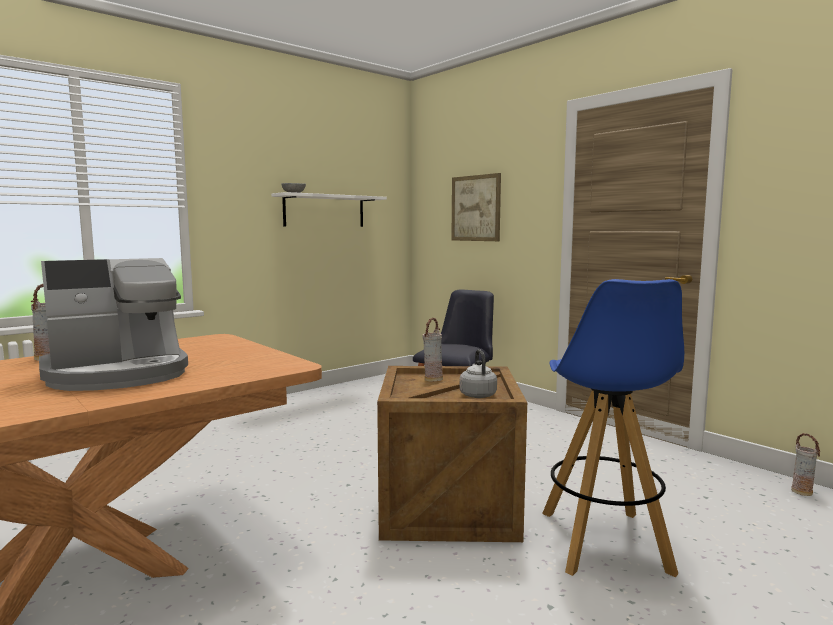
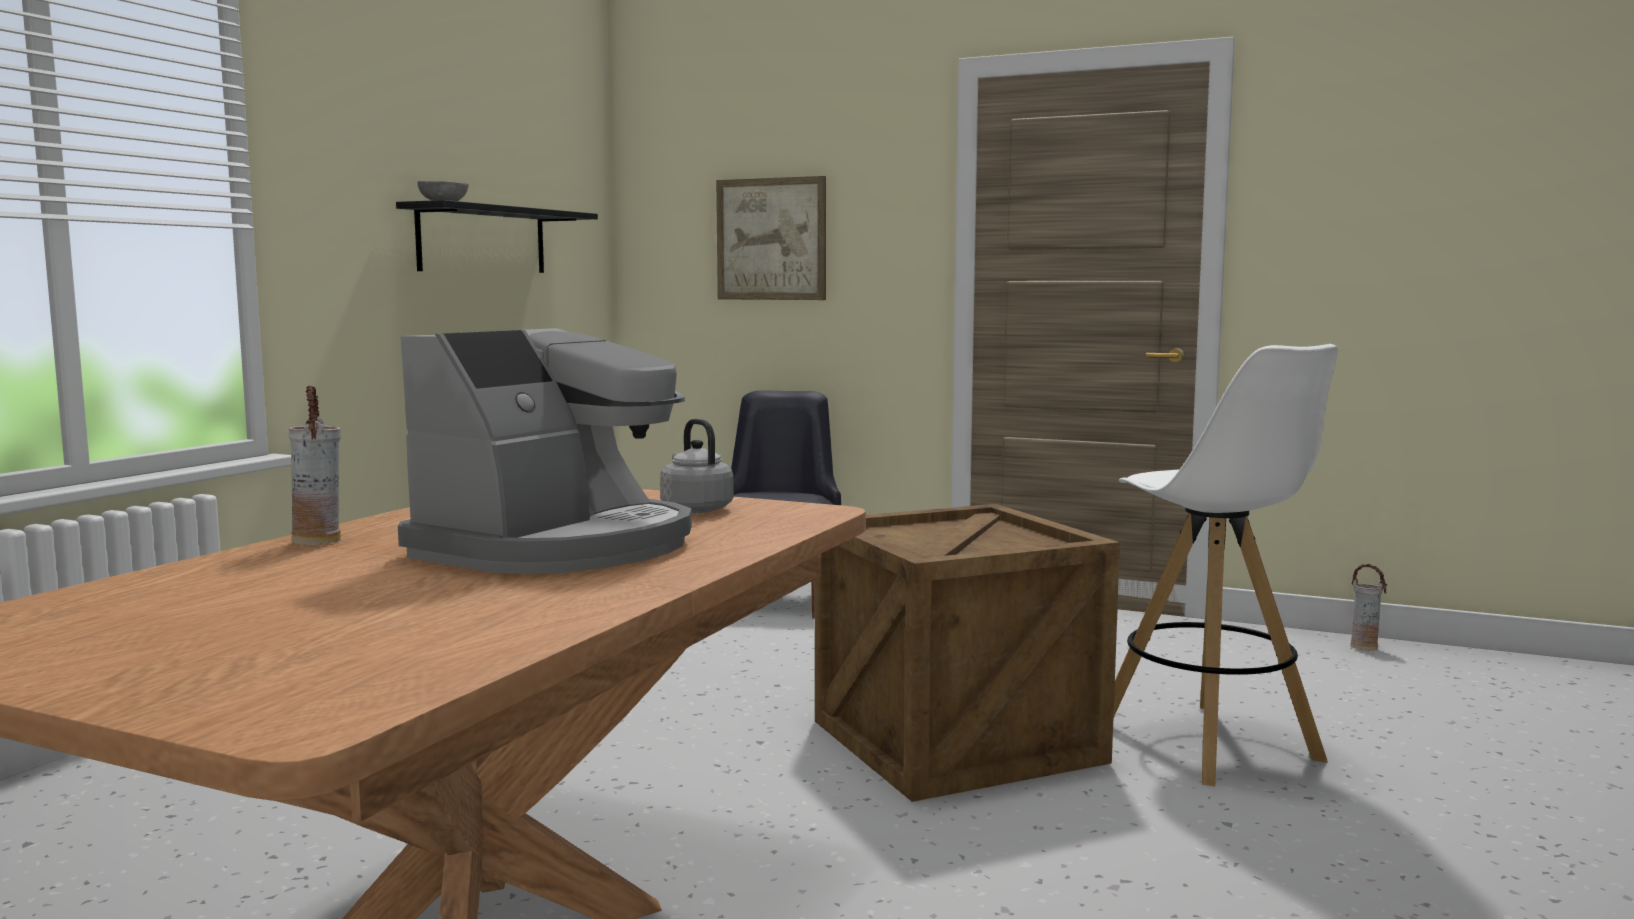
camera: 25 degrees left, 0 degrees up
(324, 211) = (482, 240): white shelf -> black shelf
(432, 379) = (912, 532): vase -> none
(477, 394) = (1020, 544): grey kettle -> grey kettle (695, 509)
(604, 542) = (1209, 743): blue stool -> white stool

